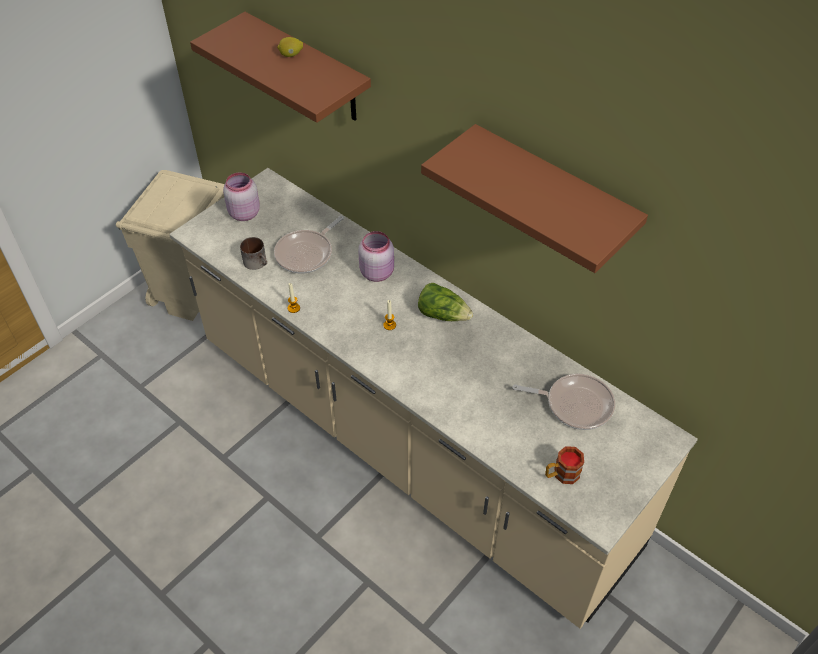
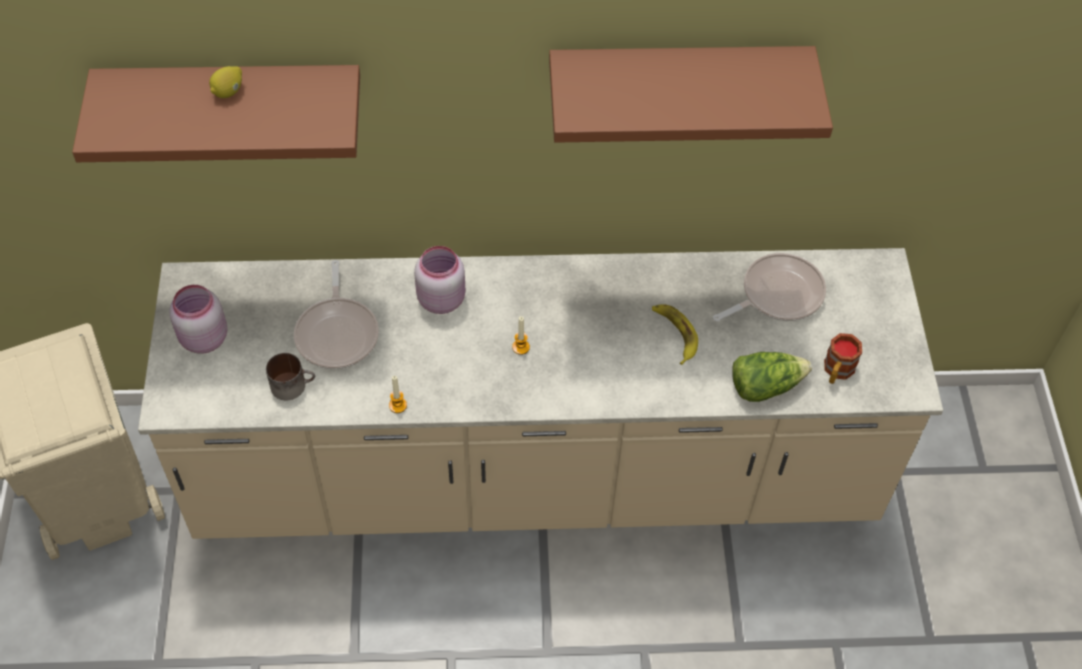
camera: 45 degrees left, 5 degrees up
(443, 314) = (560, 295): lettuce -> lettuce (765, 385)
(484, 380) = (674, 334): none -> banana

